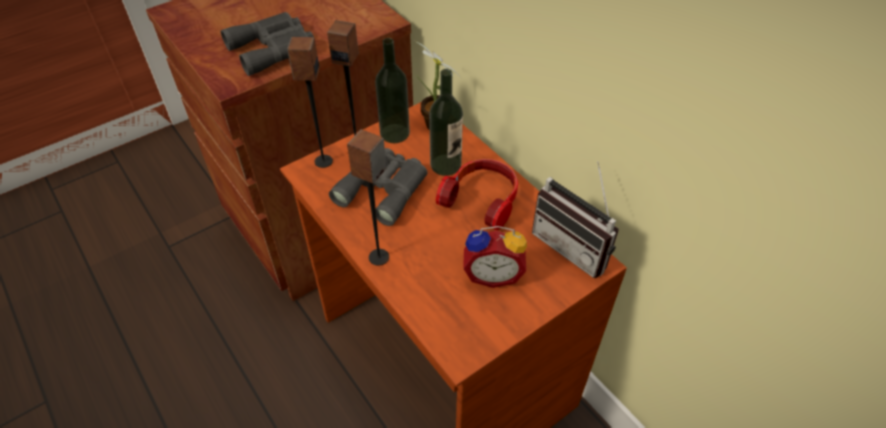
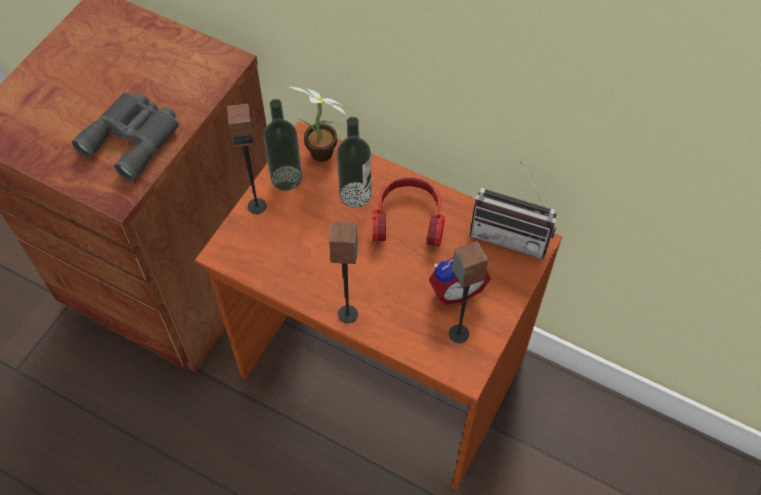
camera: 25 degrees left, 10 degrees up
(323, 161) = (234, 236): speaker -> speaker (458, 334)
(384, 187) = (311, 241): grey binoculars -> none

